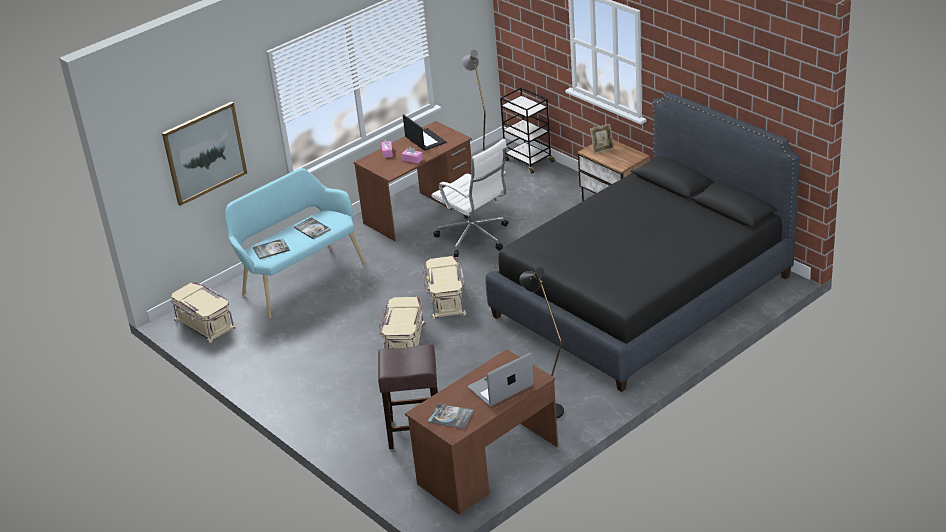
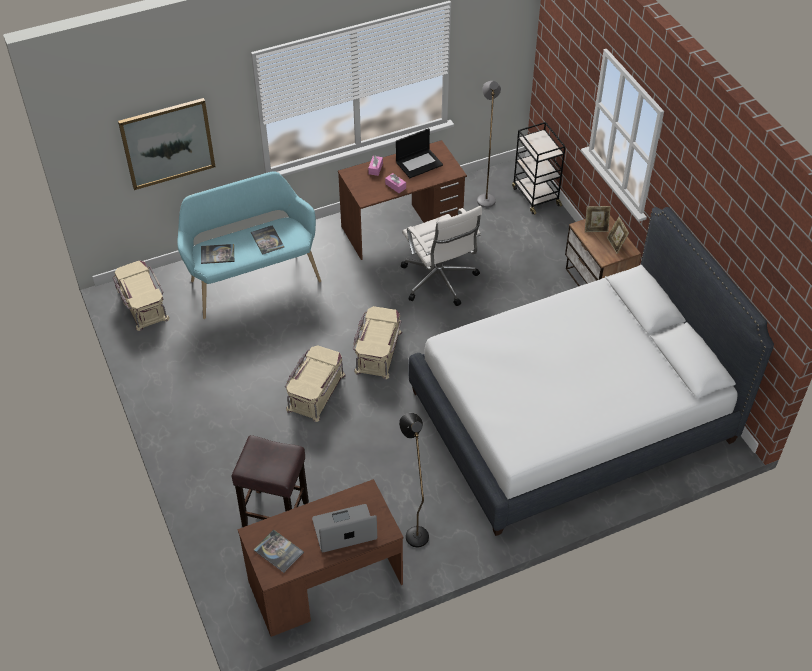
camera: 15 degrees right, 15 degrees up
(424, 140) = (419, 163): laptop -> laptop turned 75 degrees clockwise
(625, 155) = (616, 245): none -> picture frame
(643, 296) = (572, 416): black bed -> white bed

